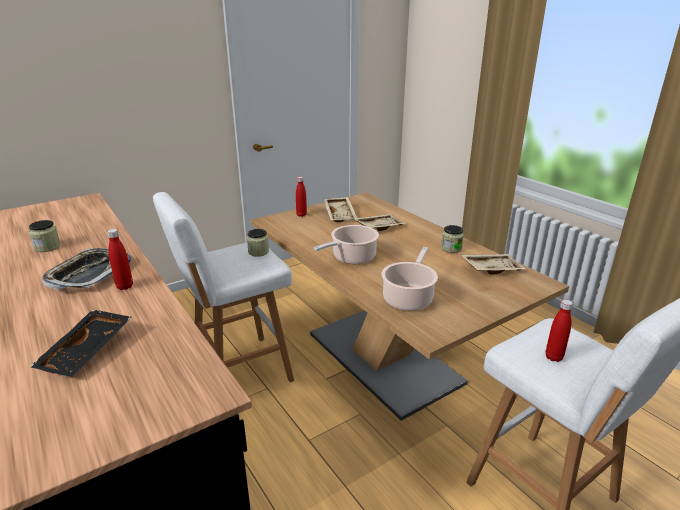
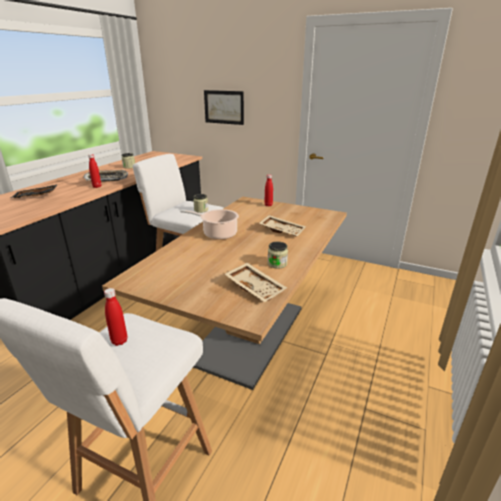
camera: 60 degrees right, 0 degrees up
(108, 106) = (224, 107): none -> picture
(340, 214) = (287, 214): beige tray -> none
(408, 298) = (172, 264): cooking pot -> none

